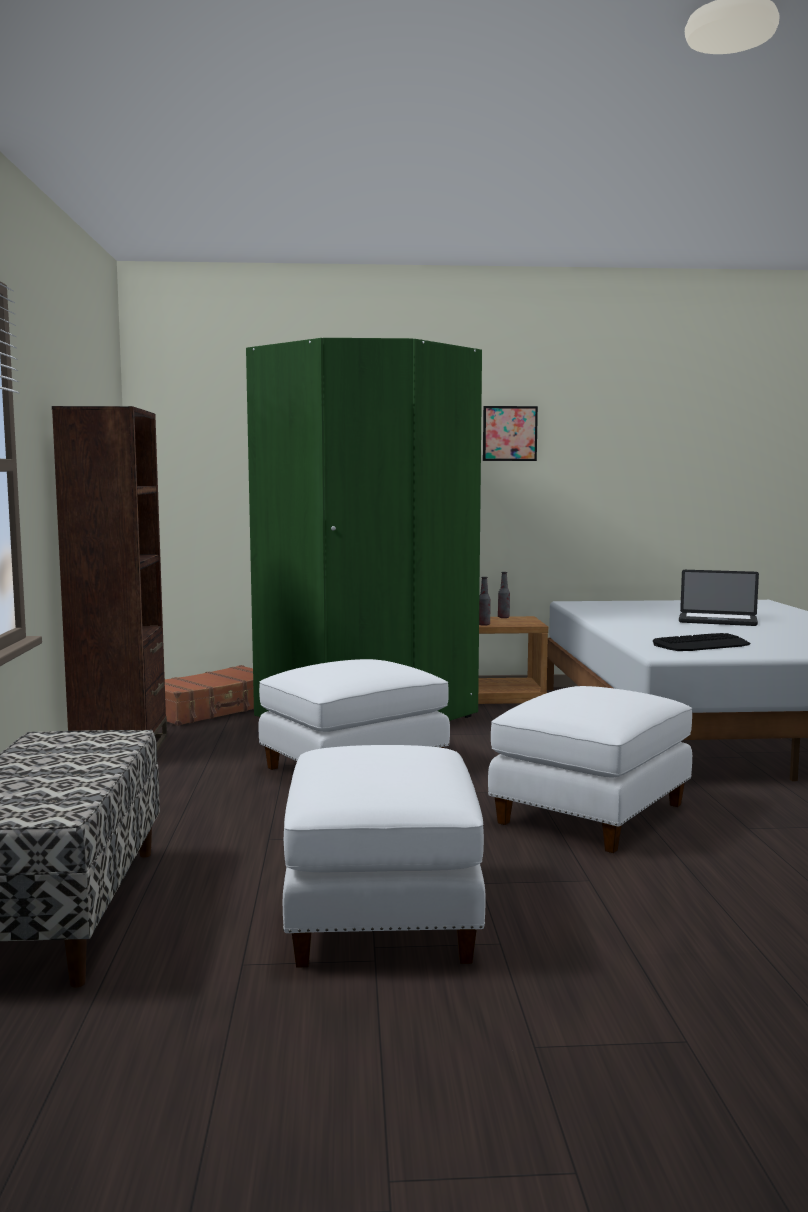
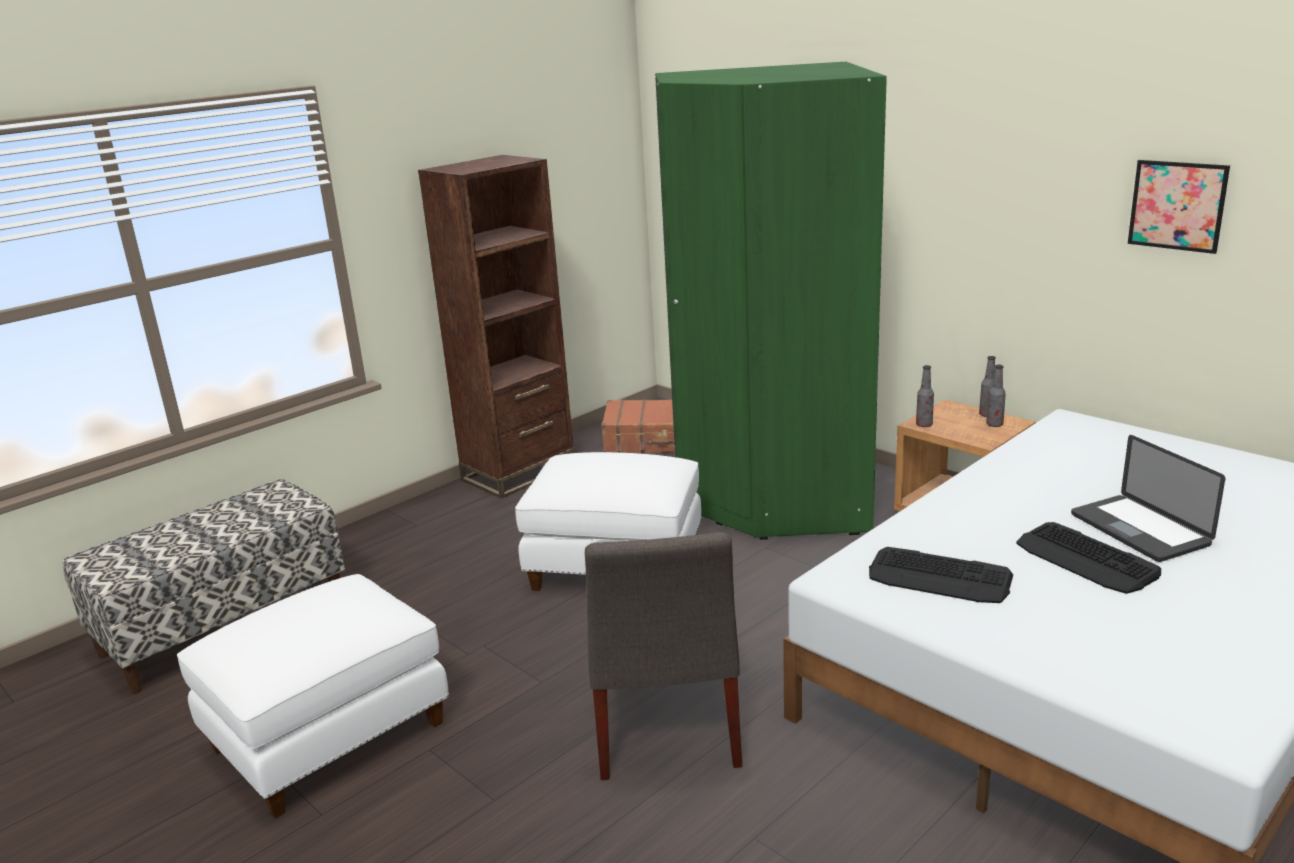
camera: 50 degrees right, 15 degrees up
(509, 433) = (1026, 164): picture -> picture (1177, 205)
(519, 619) = (994, 425): none -> bottle
(593, 814) = (664, 729): white ottoman -> grey chair
(731, 630) = (1086, 559): none -> keyboard

